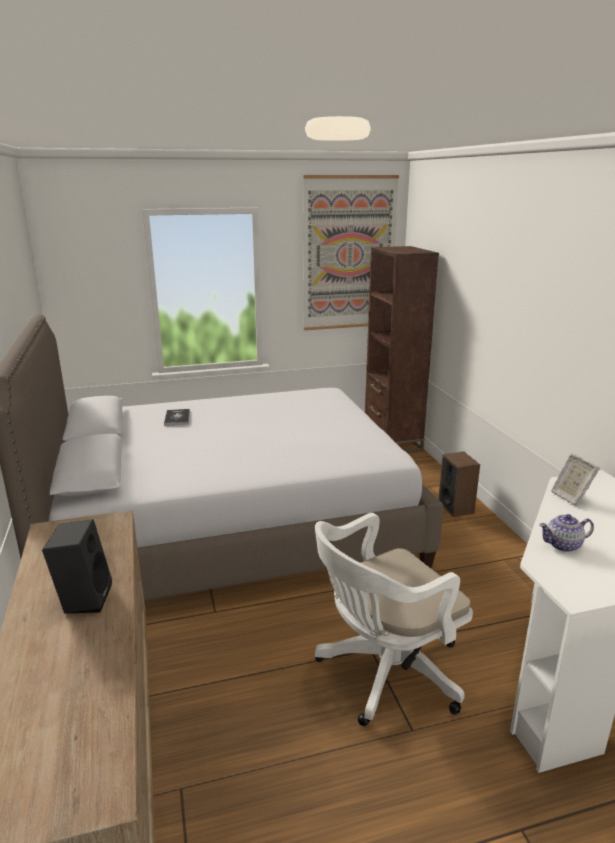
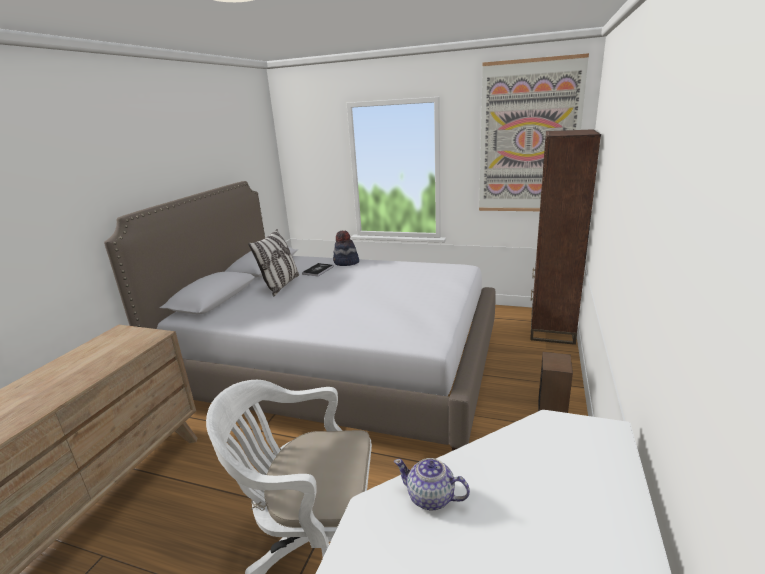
camera: 35 degrees right, 0 degrees up
(83, 598) = (57, 384): black speaker -> none
(157, 441) = (280, 285): none -> pillow
(198, 405) = (346, 263): none -> hat
(570, 497) = (530, 442): picture frame -> none

